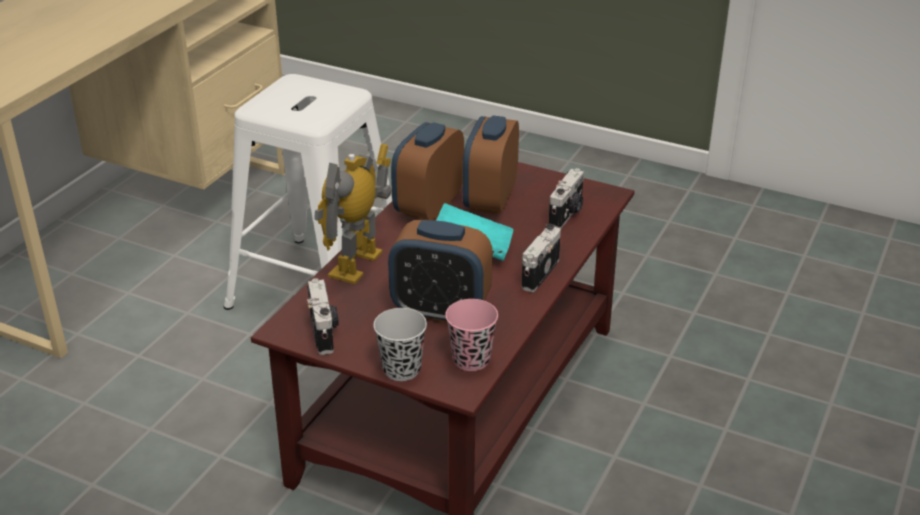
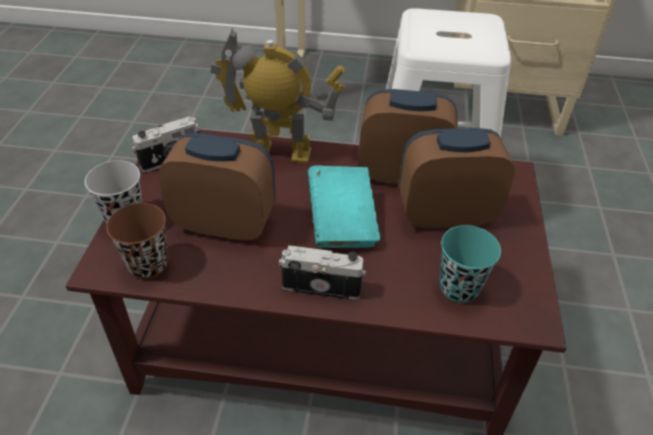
camera: 70 degrees right, 10 degrees up
(440, 311) = (225, 224): alarm clock -> alarm clock turned 105 degrees clockwise
(471, 360) = (148, 264): pink cup -> brown cup
(567, 214) = (459, 287): camera -> turquoise cup

